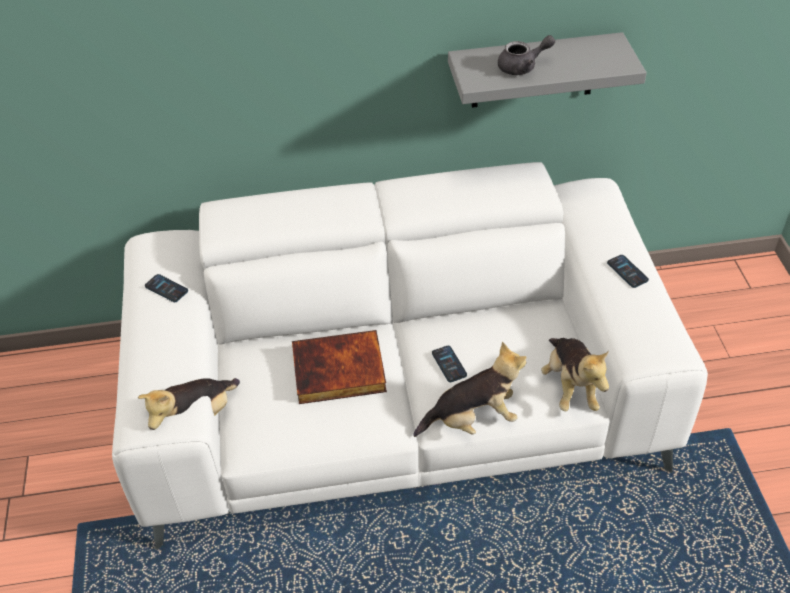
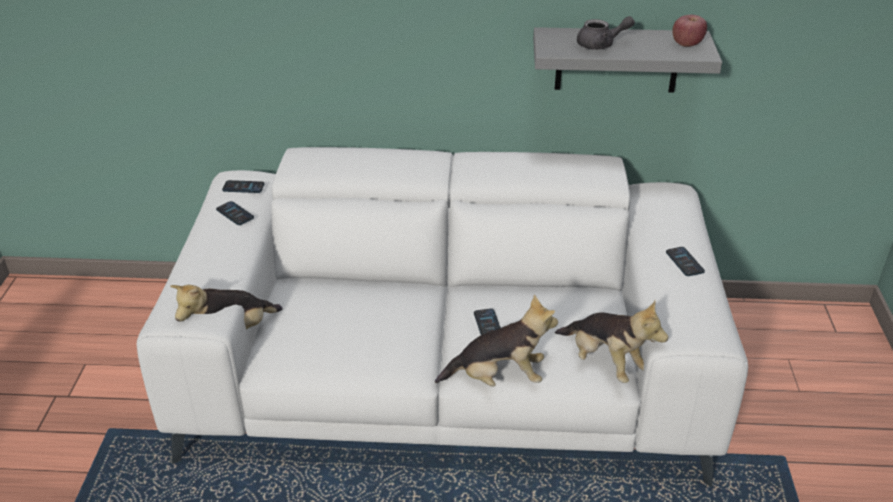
camera: 10 degrees right, 10 degrees down
(164, 254) = (243, 187): none -> phone
(338, 372) = (378, 315): book -> none
(570, 386) = (605, 363): plush toy -> plush toy turned 45 degrees counterclockwise
(606, 53) = (687, 44): none -> apple

